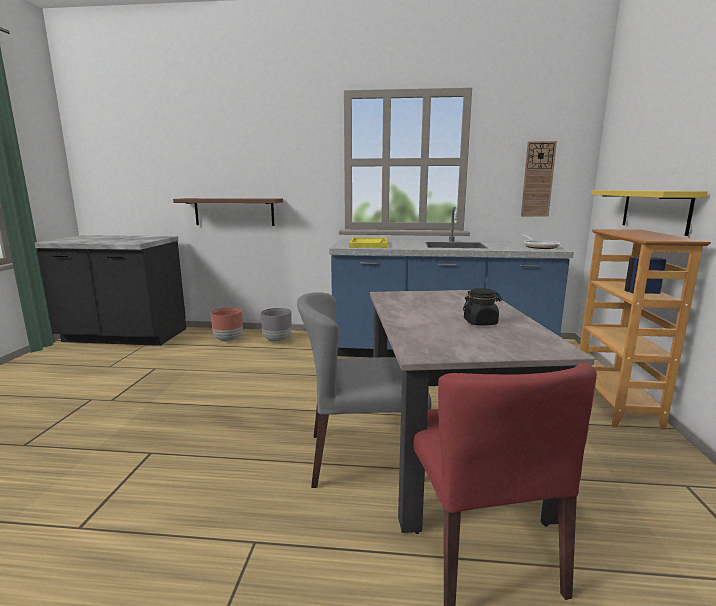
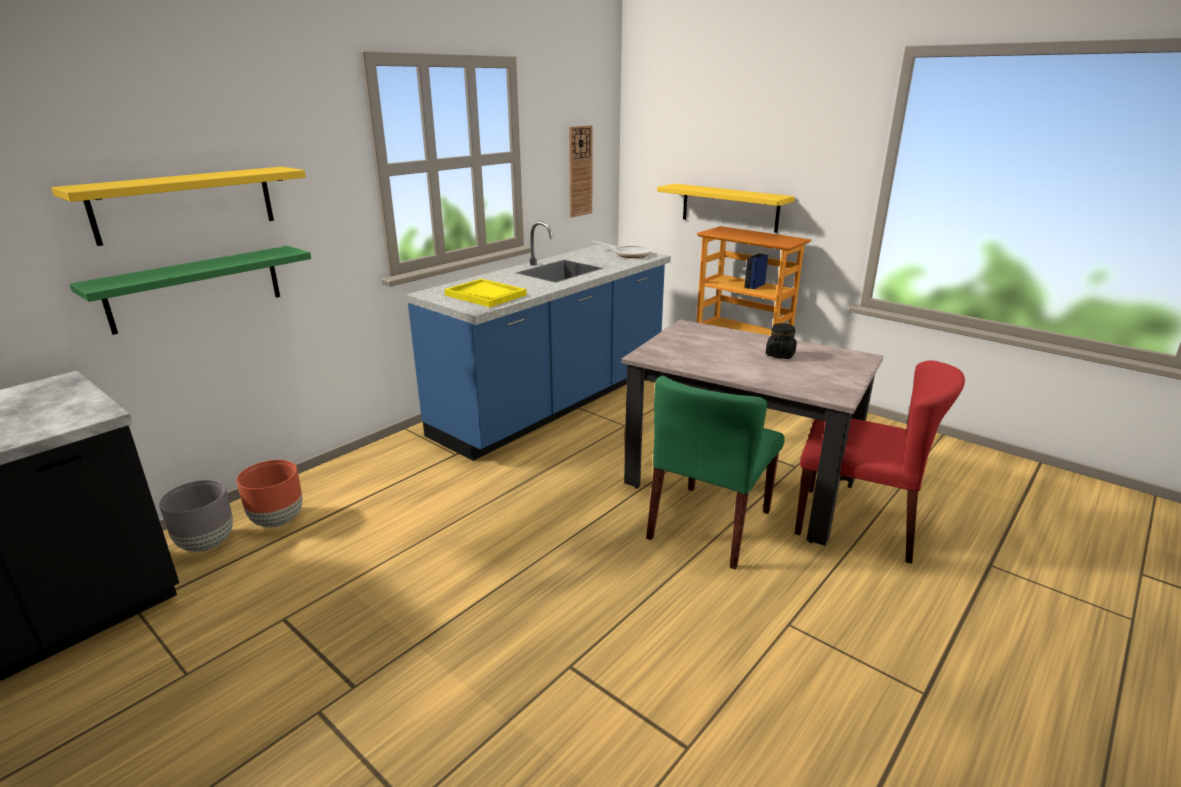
camera: 55 degrees left, 10 degrees up
(234, 212) = (196, 288): brown shelf -> green shelf
(235, 169) = (185, 204): none -> yellow shelf
(277, 340) = (354, 481): grey planter -> grey planter (206, 543)
(362, 457) = (709, 525): grey chair -> green chair

